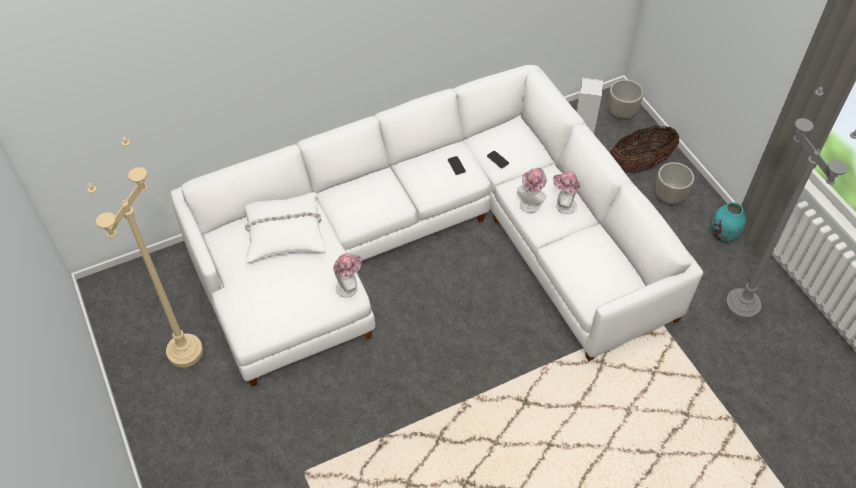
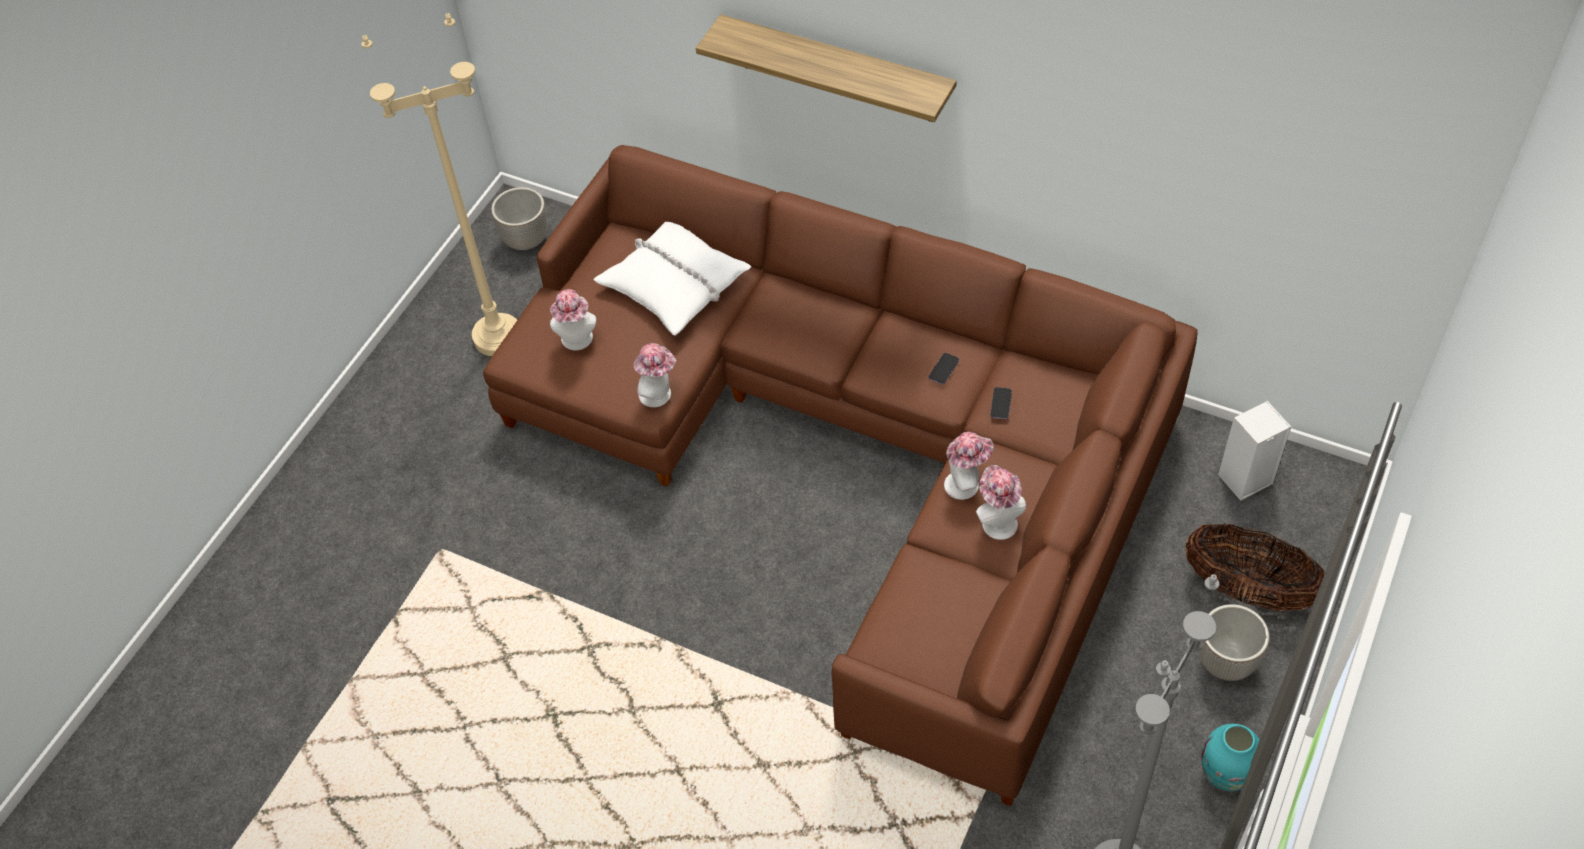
camera: 55 degrees right, 0 degrees up
(274, 298) = (577, 341): none -> hat
(313, 43) = (836, 70): none -> shelf
(430, 246) = (857, 451): white sofa -> brown sofa
(622, 113) = (1322, 508): planter -> planter (526, 241)

